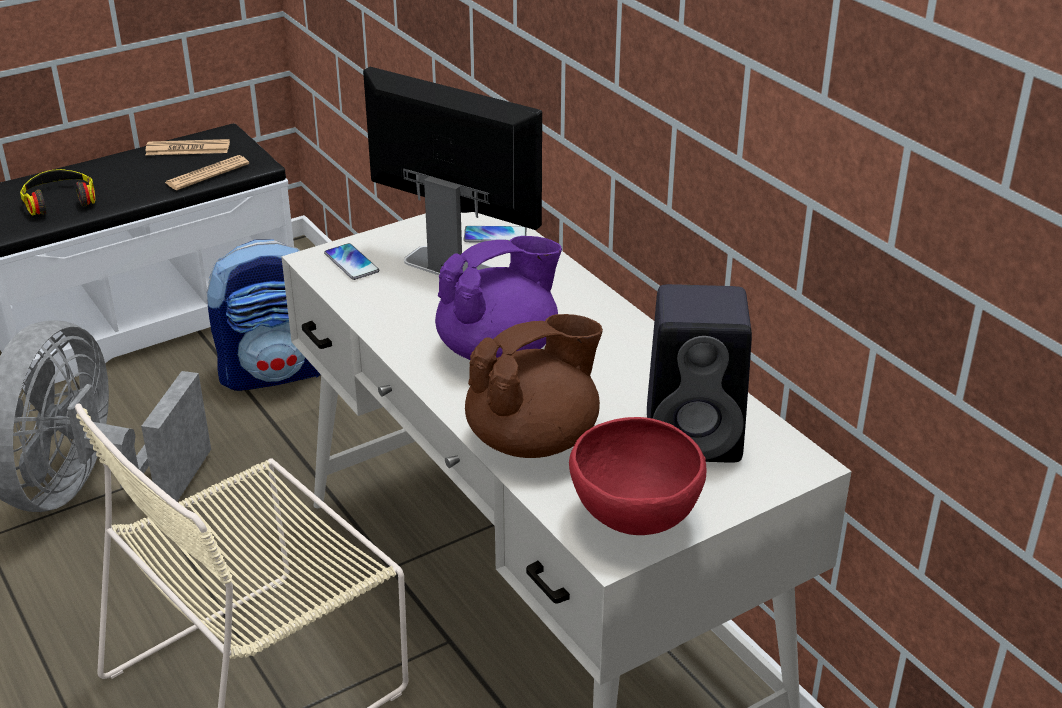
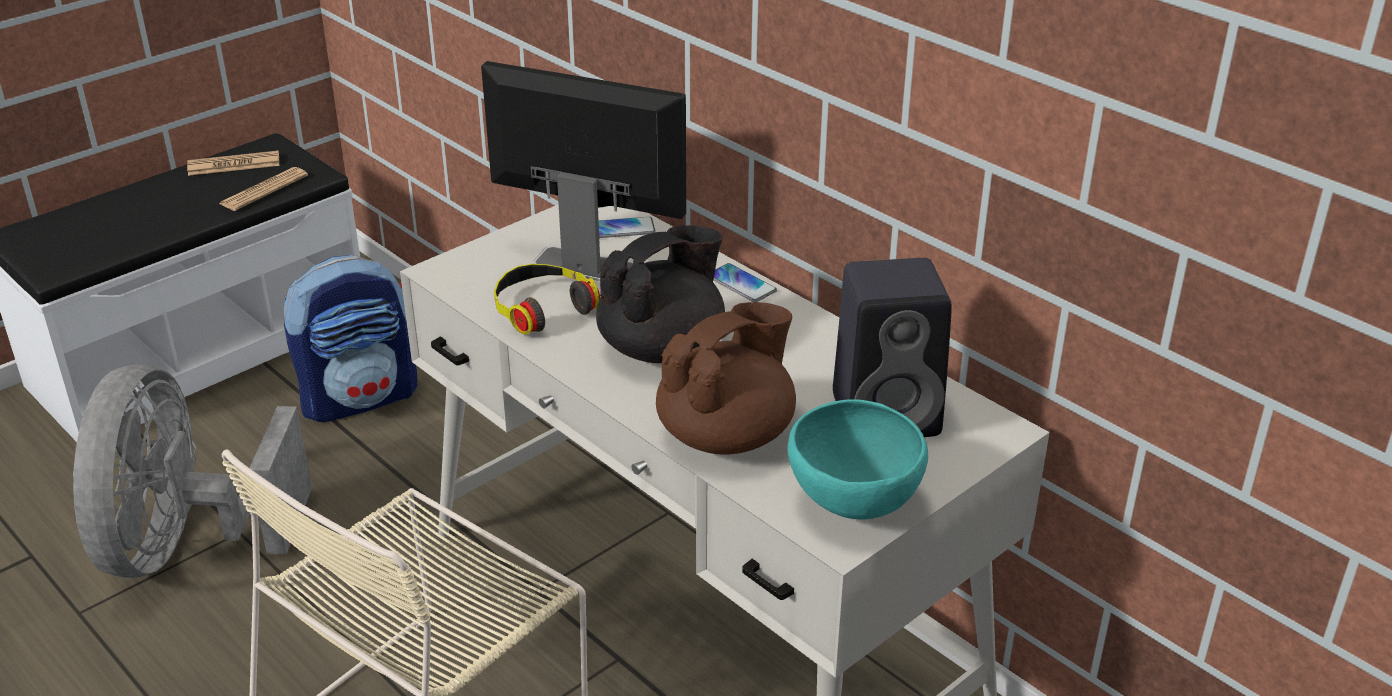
camera: 10 degrees left, 0 degrees up
(59, 200) = (104, 232): headphones -> headphones (542, 307)
(351, 263) = (478, 271): phone -> phone (741, 284)
(499, 350) = (663, 347): purple teapot -> black teapot
(633, 520) = (852, 505): red bowl -> turquoise bowl

